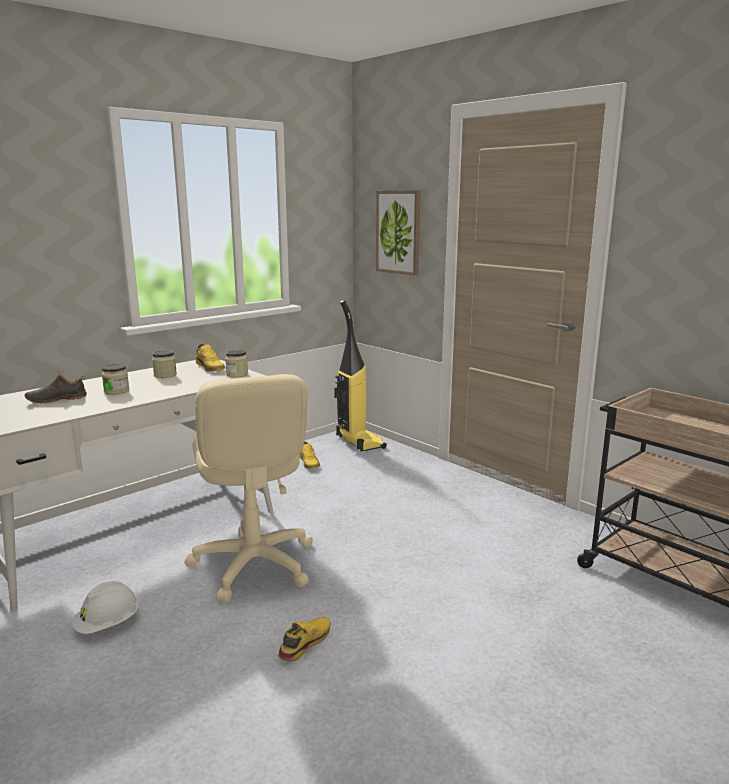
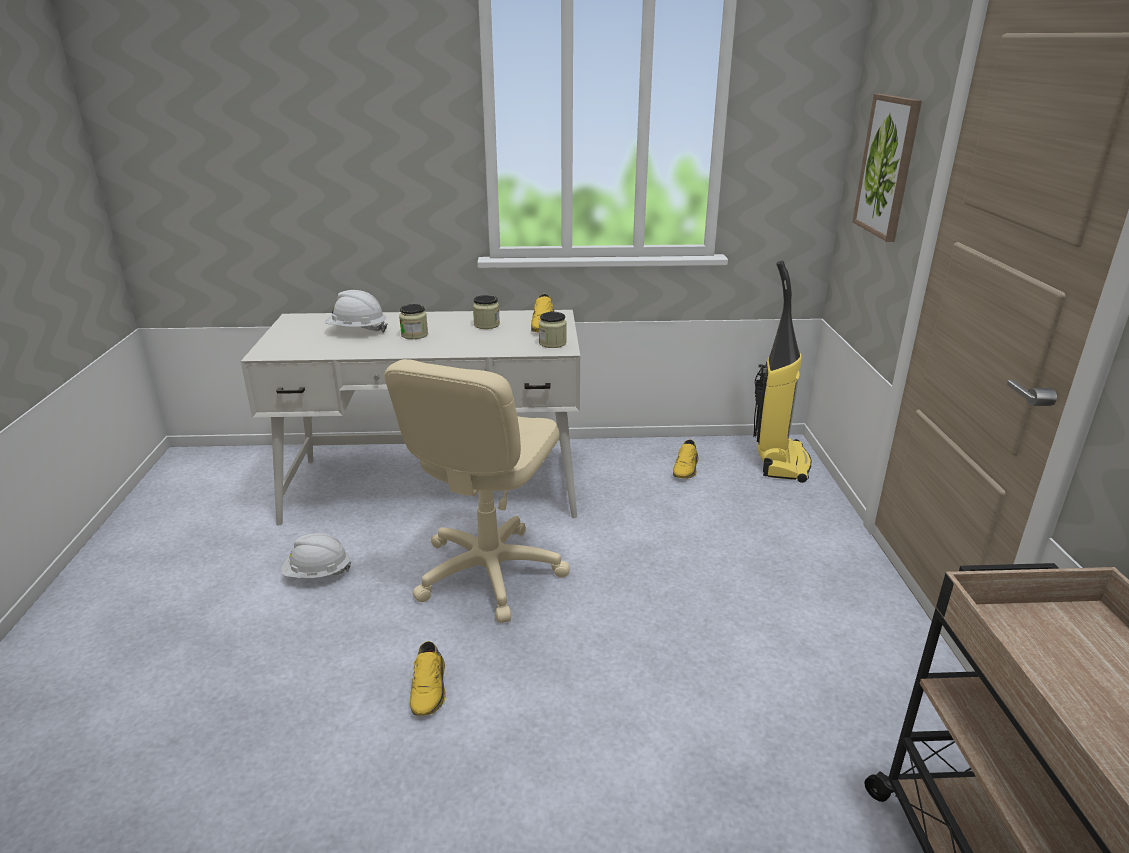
camera: 40 degrees right, 10 degrees up
(57, 399) = (357, 331): black shoe -> white hard hat
(304, 643) = (430, 688): yellow shoe -> yellow shoe turned 105 degrees clockwise

